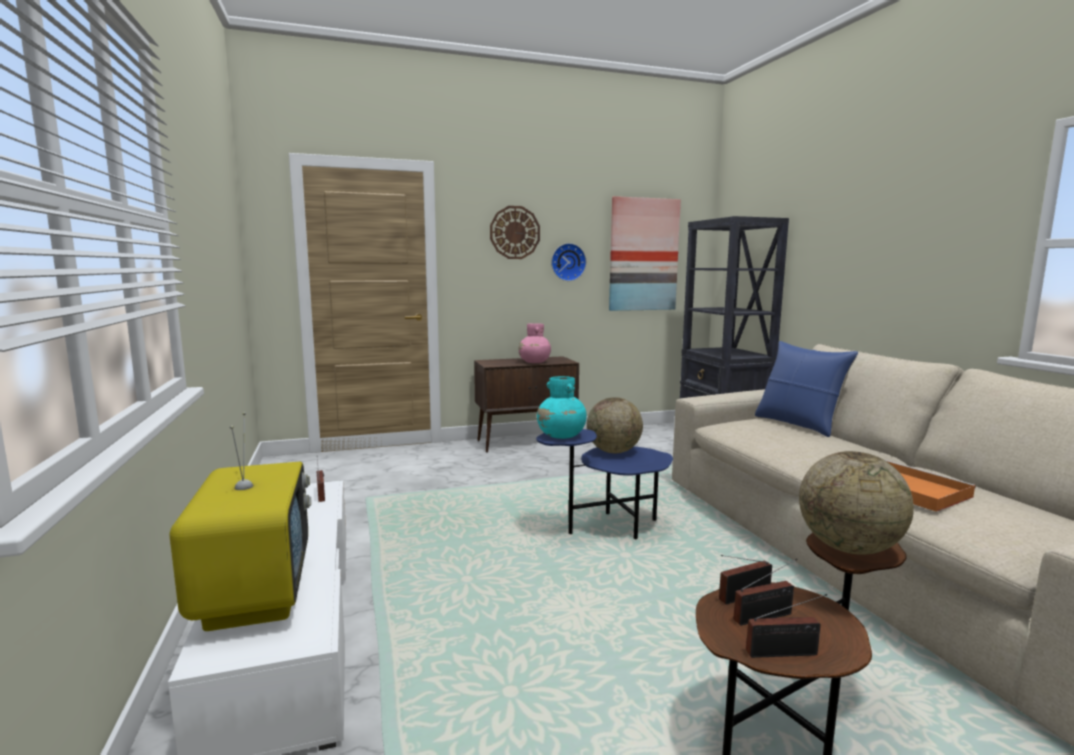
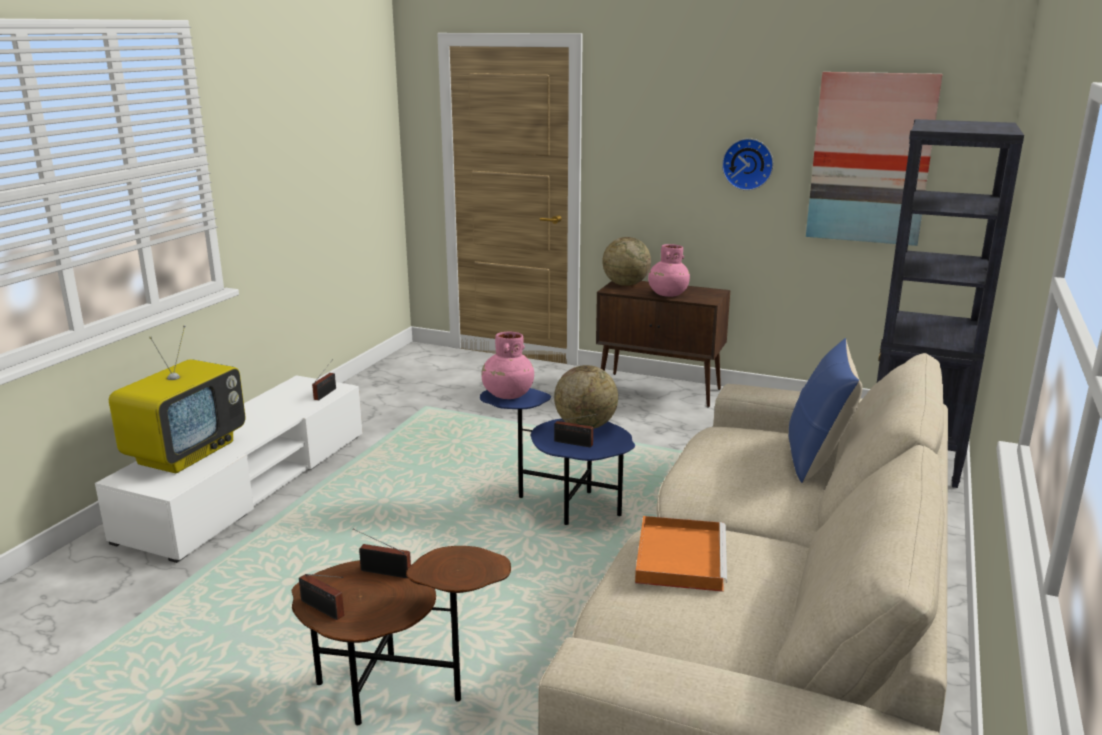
camera: 40 degrees right, 10 degrees up
(515, 232) = (677, 122): wall clock -> none
(561, 436) = (507, 395): turquoise vase -> pink vase
(766, 617) = (365, 589): radio -> radio (575, 443)
(848, 548) = (449, 565): globe -> globe (625, 284)

